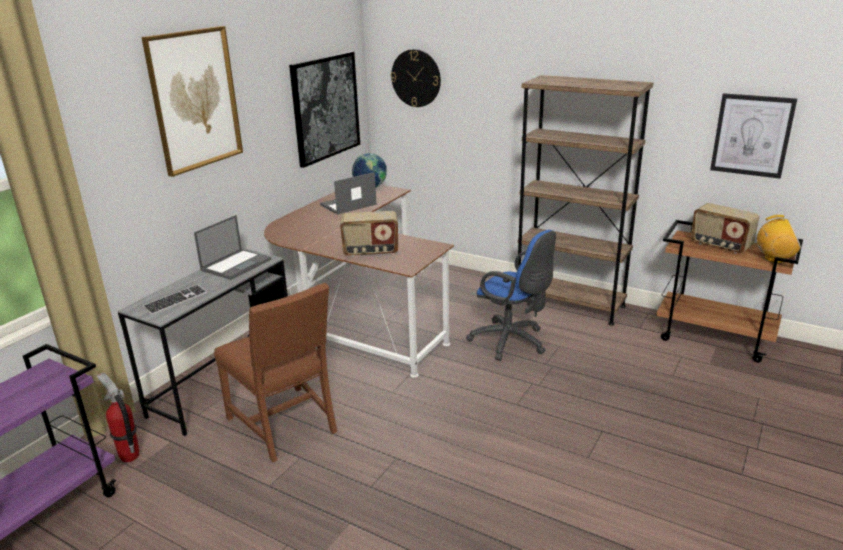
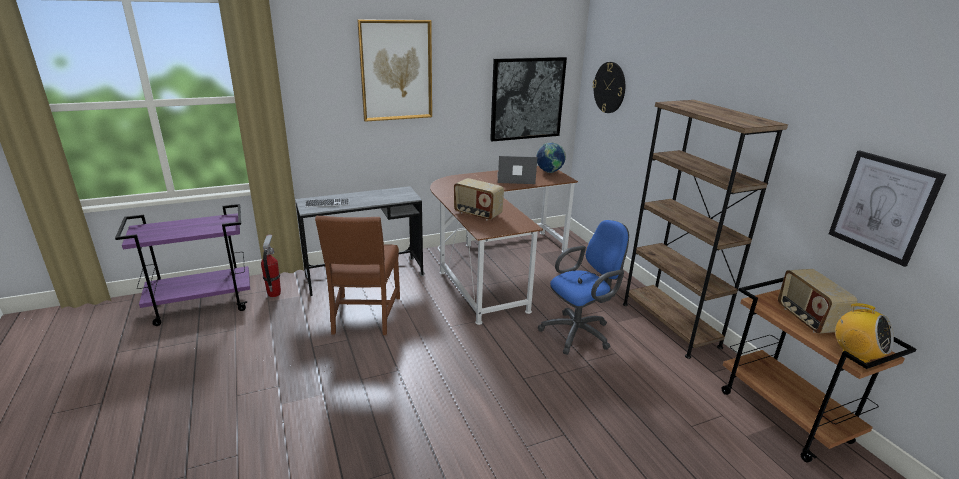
camera: 35 degrees right, 0 degrees up
(236, 264) = (390, 194): laptop -> none
(512, 342) = (579, 332): blue office chair -> blue office chair turned 105 degrees counterclockwise

